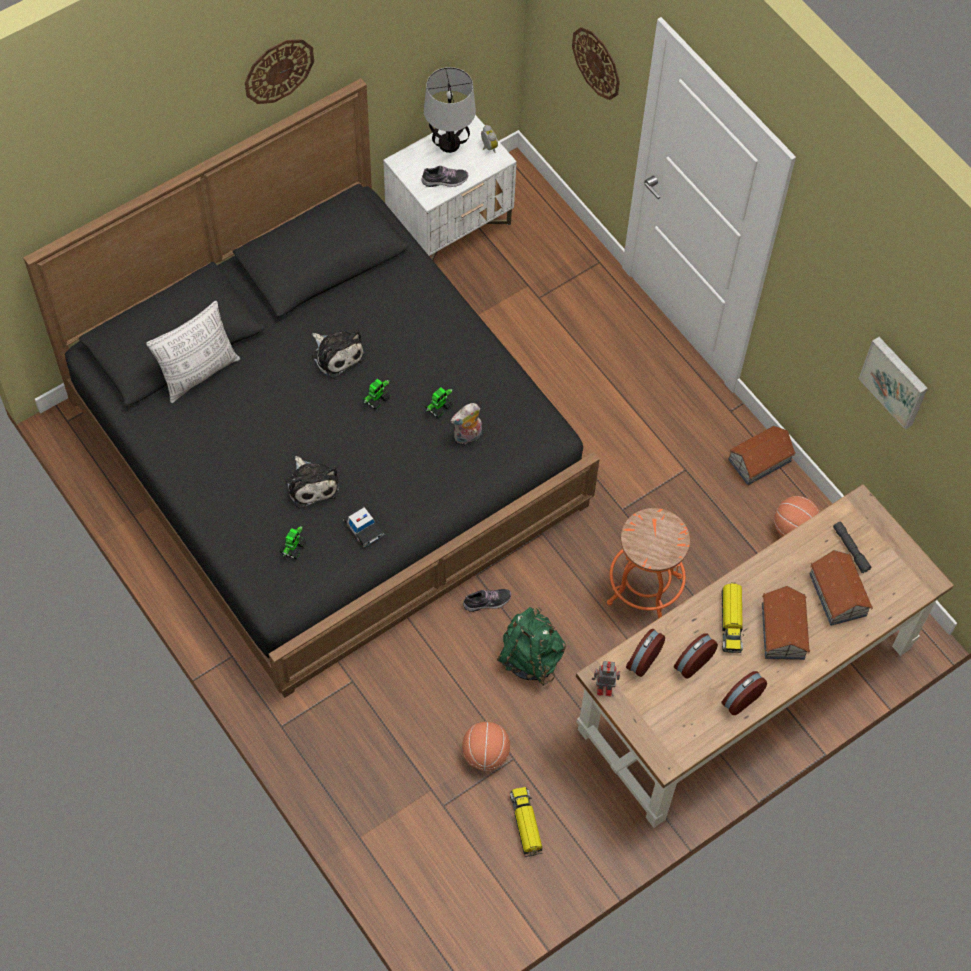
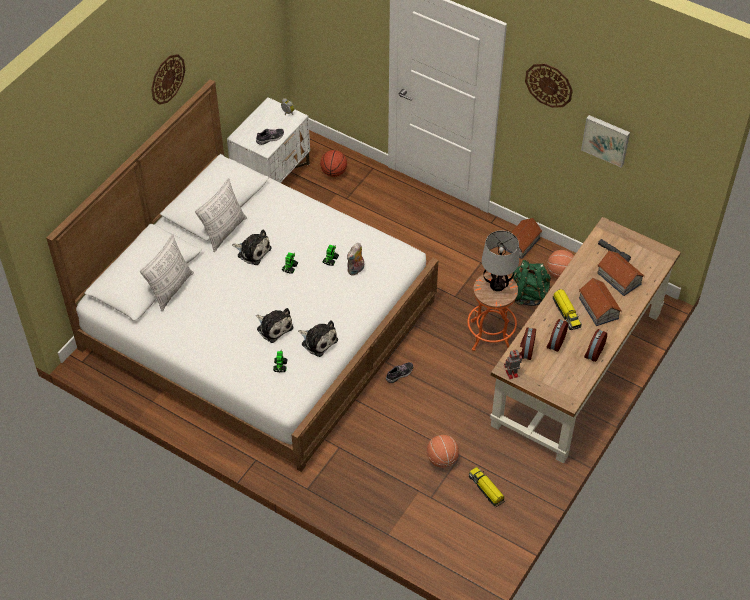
camera: 20 degrees left, 10 degrees down
(311, 309) = (224, 232): none -> pillow
(327, 451) = (258, 324): black bed -> white bed
(363, 528) = (318, 341): toy car -> plush toy
(450, 144) = (263, 118): table lamp -> table lamp (497, 285)
(530, 657) = (441, 395): green backpack -> green backpack (529, 295)
(539, 249) = (333, 172): none -> basketball
(597, 63) = (347, 31): wall clock -> wall clock (549, 85)

